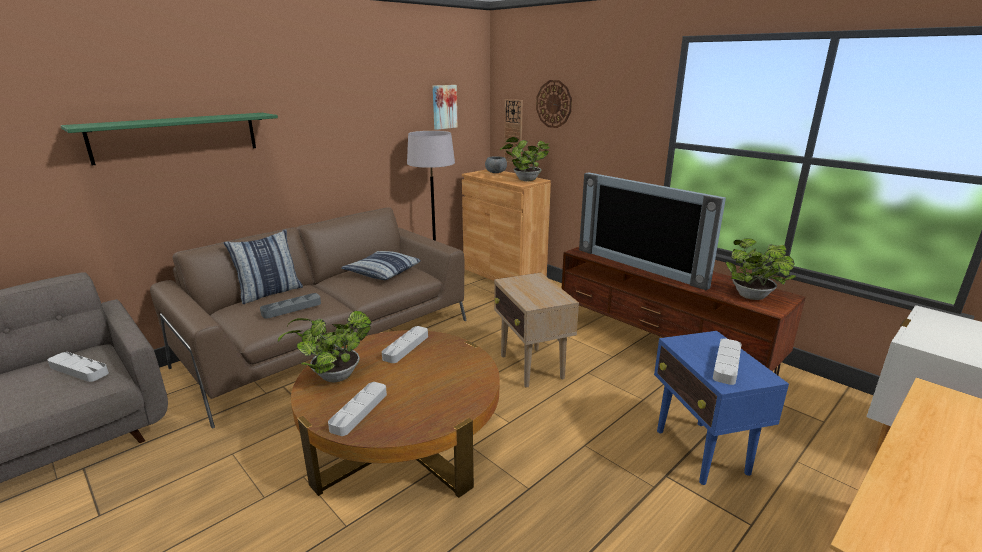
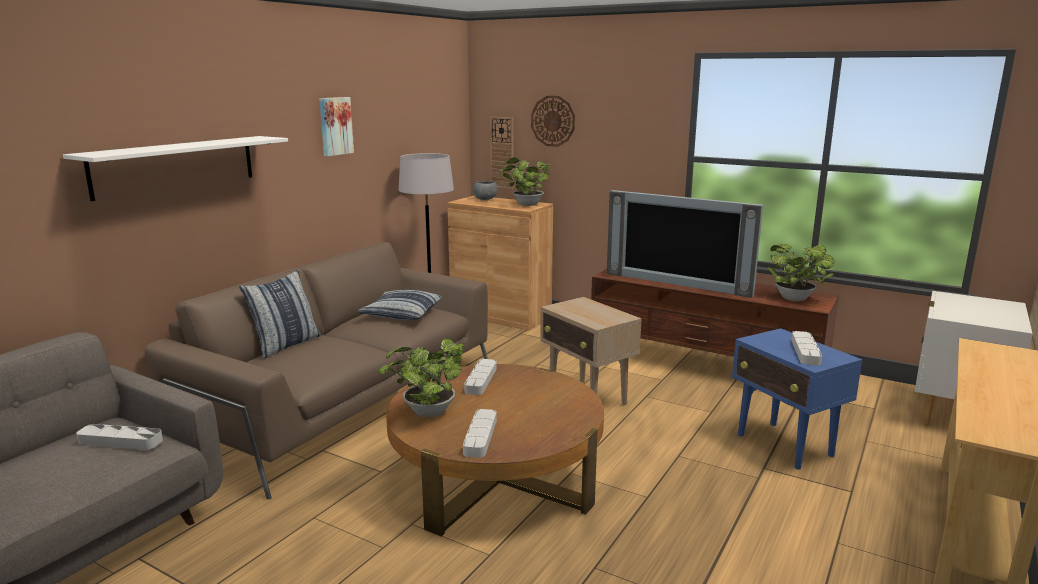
camera: 15 degrees left, 5 degrees down
(176, 137) = (175, 166): green shelf -> white shelf
(291, 308) = (331, 356): grey tray -> none
(444, 107) = (428, 126): picture -> picture (335, 126)

